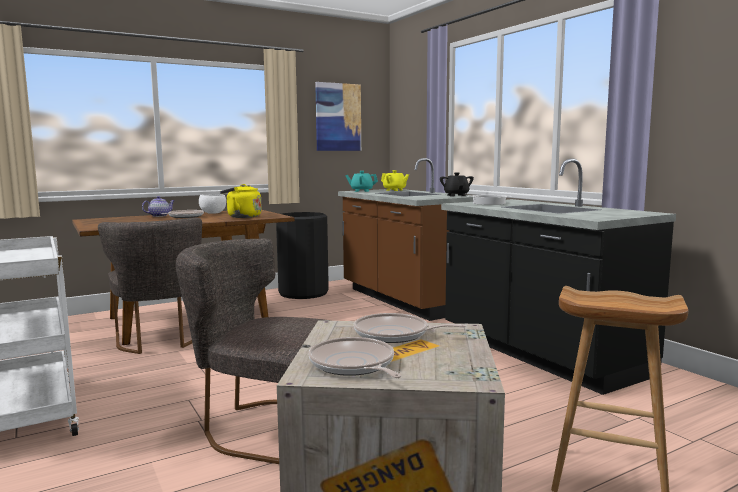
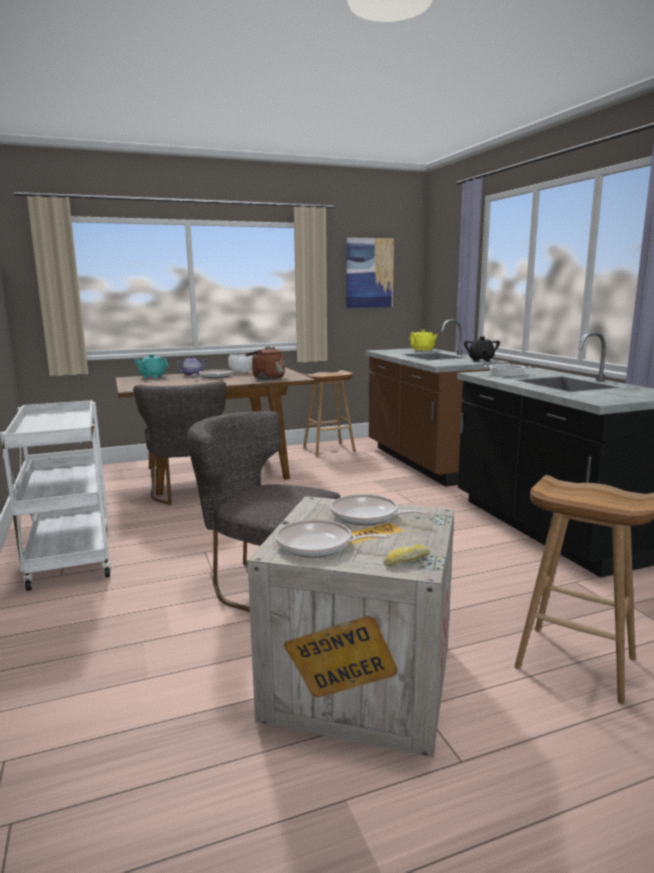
camera: 10 degrees right, 5 degrees up
(242, 217) = (266, 378): yellow kettle -> brown kettle
(303, 293) = (328, 450): black trash can -> brown stool
(353, 365) = (318, 545): frying pan -> frying pan turned 60 degrees counterclockwise
(361, 191) = (388, 351): turquoise teapot -> turquoise teapot (152, 376)
(456, 373) = (406, 560): none -> bread

